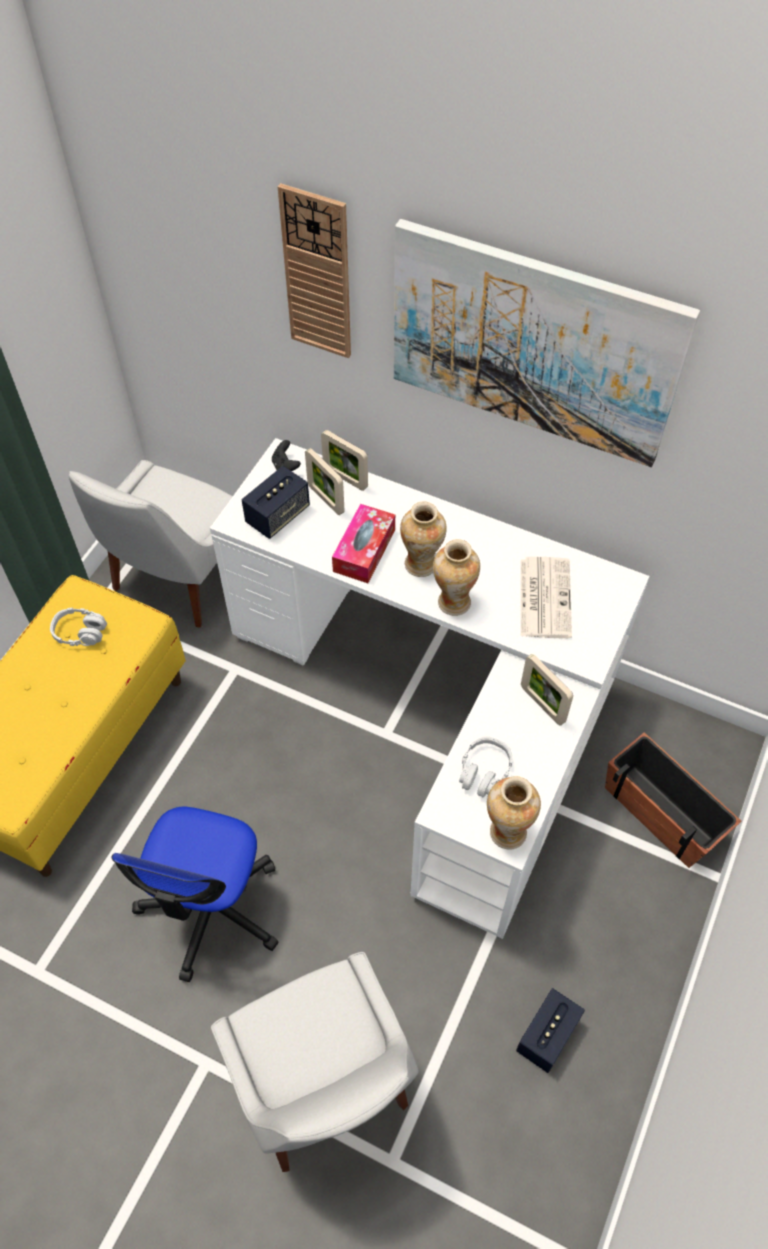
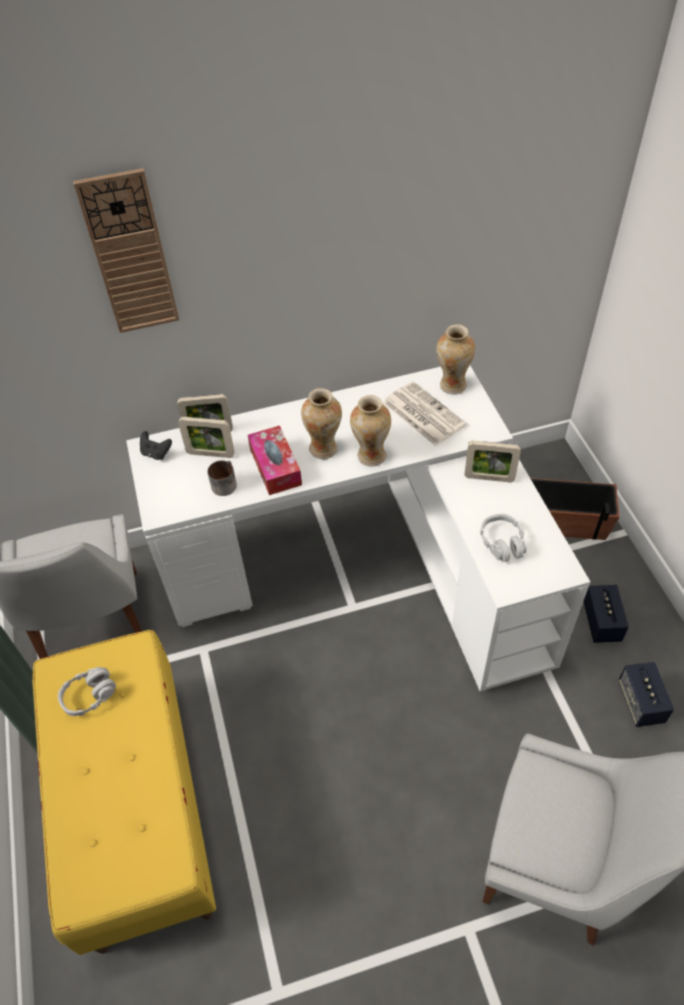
camera: 40 degrees left, 5 degrees down
(211, 909) = (359, 822): office chair -> none
(278, 515) = (187, 487): speaker -> speaker (601, 622)
(309, 534) = (224, 483): none -> mug
(507, 831) = (556, 566): vase -> vase (452, 385)
(533, 344) = (337, 213): picture -> none

